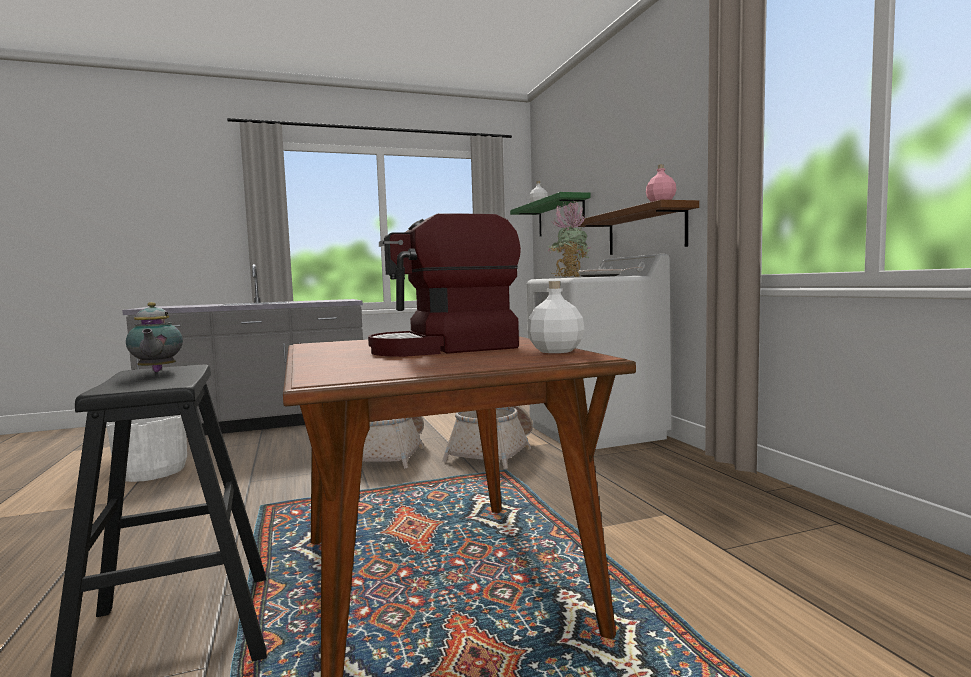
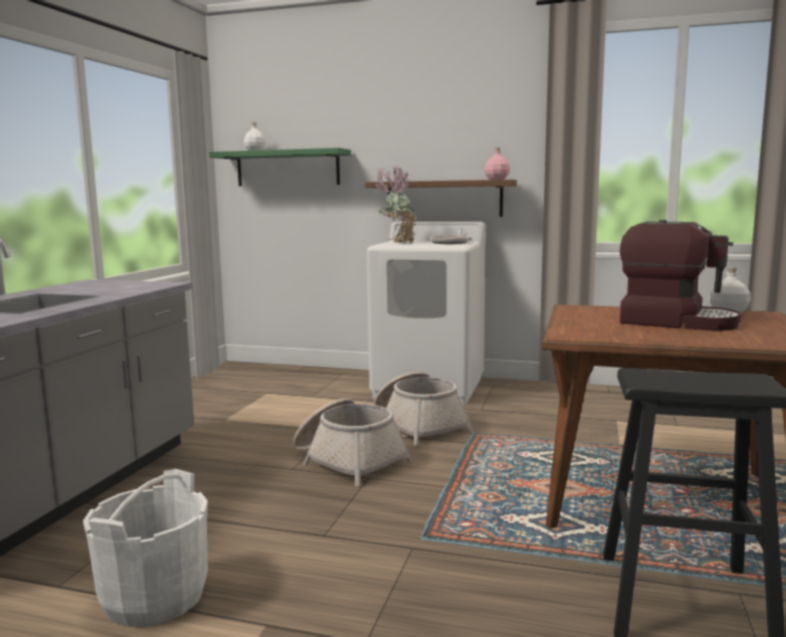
camera: 55 degrees left, 5 degrees up
(156, 371) = (660, 378): teapot -> none
(445, 348) = (675, 321): coffee machine -> coffee machine turned 75 degrees counterclockwise

